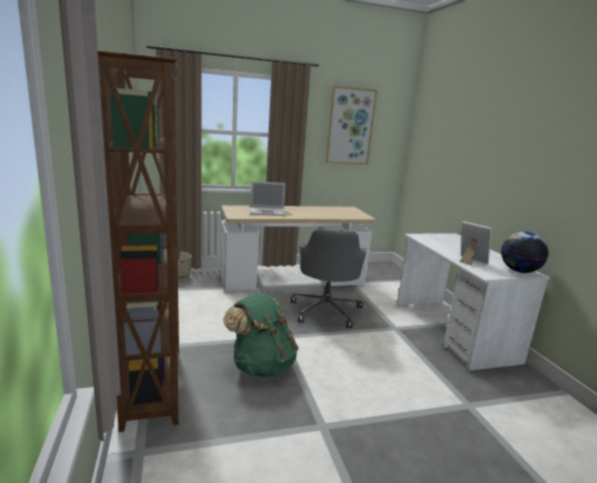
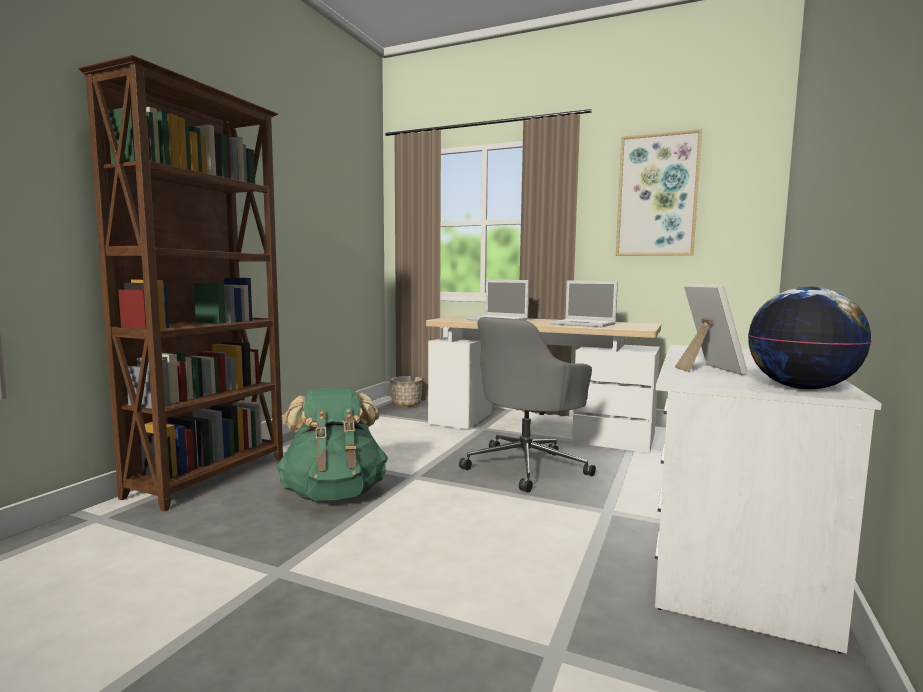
camera: 40 degrees right, 10 degrees down
(326, 213) = (584, 324): none -> laptop

